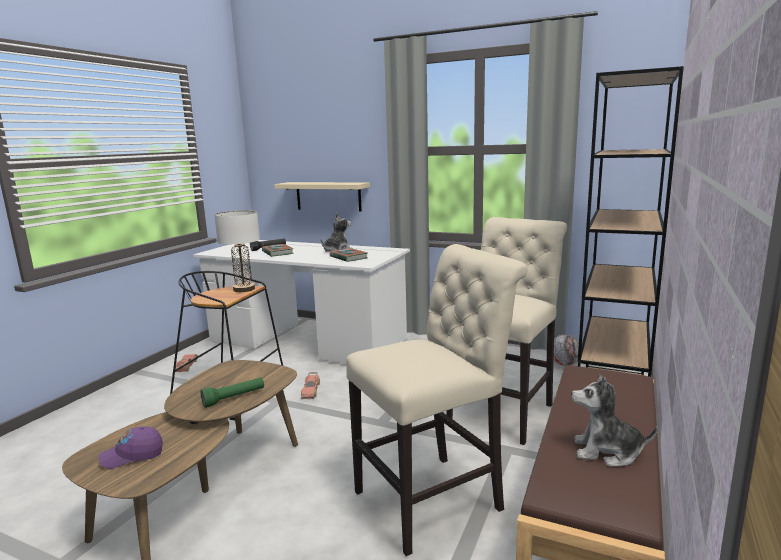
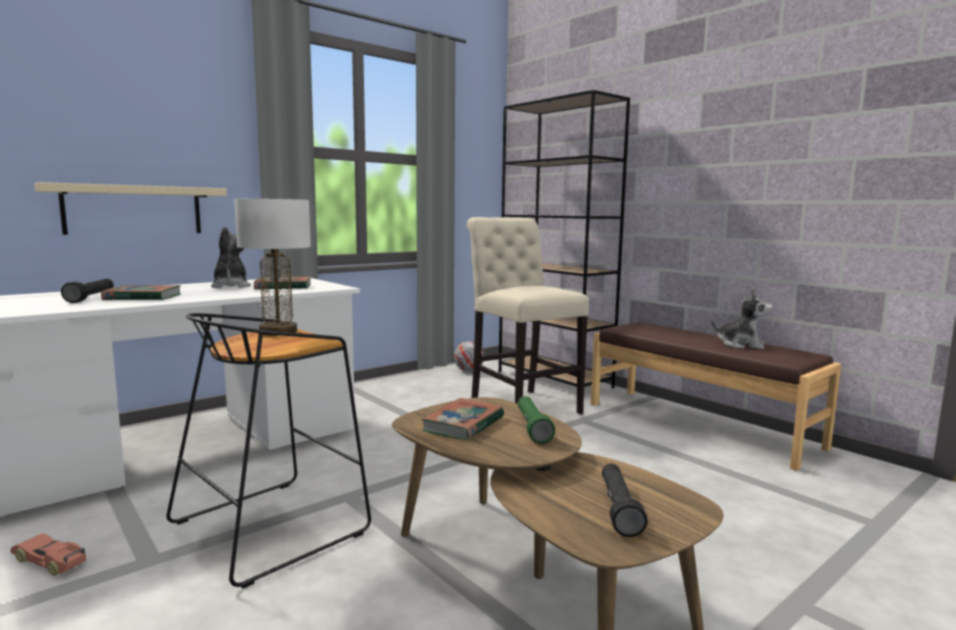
camera: 65 degrees left, 5 degrees down
(132, 456) = (618, 509): purple cap -> black flashlight
(231, 378) = (463, 424): none -> book
(310, 390) = (350, 471): toy car -> none
(435, 499) = (637, 459): beige stool -> none
(606, 452) = (741, 345): plush toy -> plush toy turned 105 degrees counterclockwise

